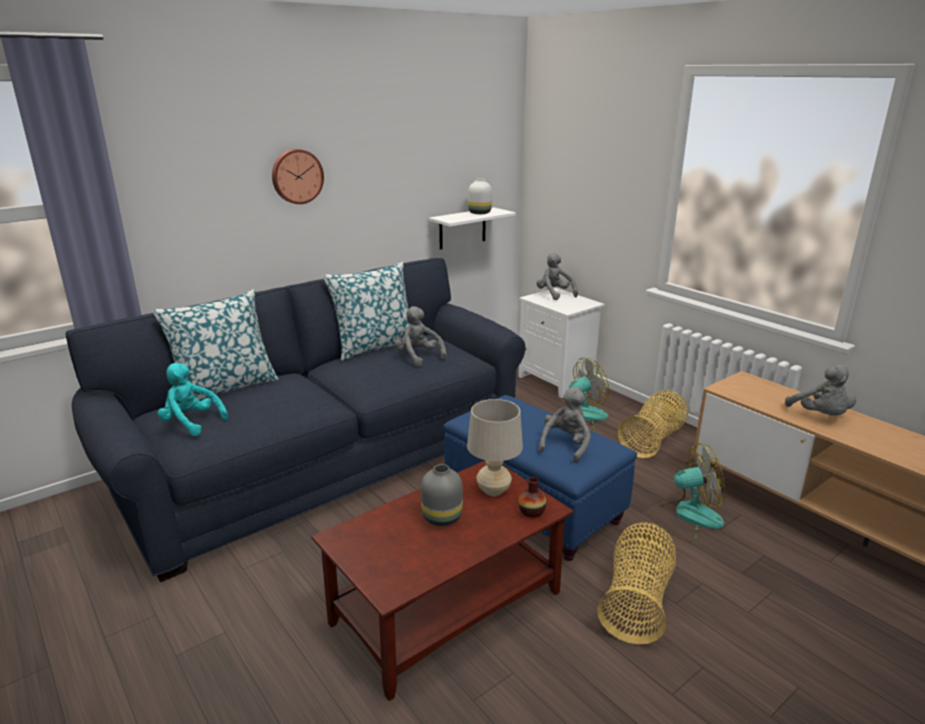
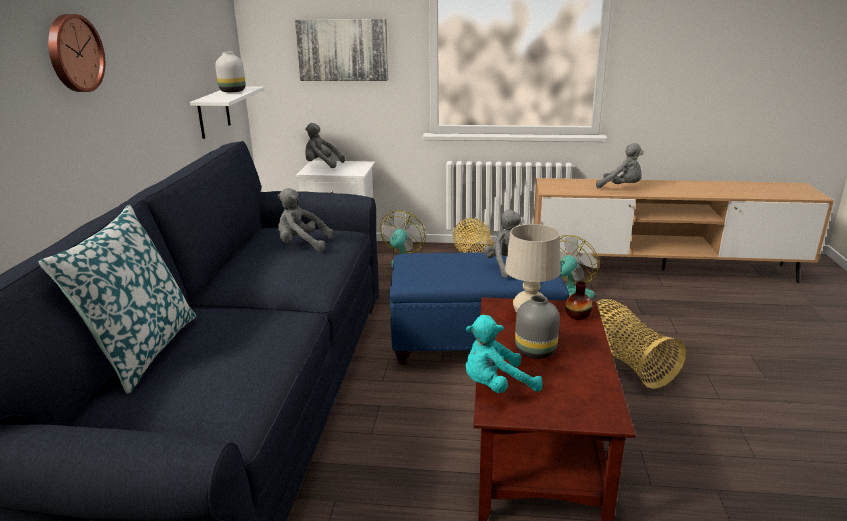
camera: 45 degrees left, 0 degrees up
(191, 423) = (179, 399): turquoise plush toy -> turquoise plush toy (496, 386)
(375, 347) = (238, 252): pillow -> none
(594, 188) = (342, 50): none -> picture

